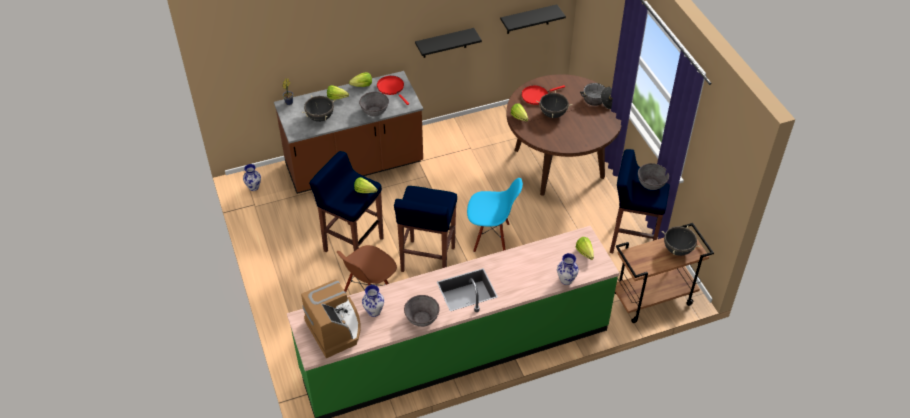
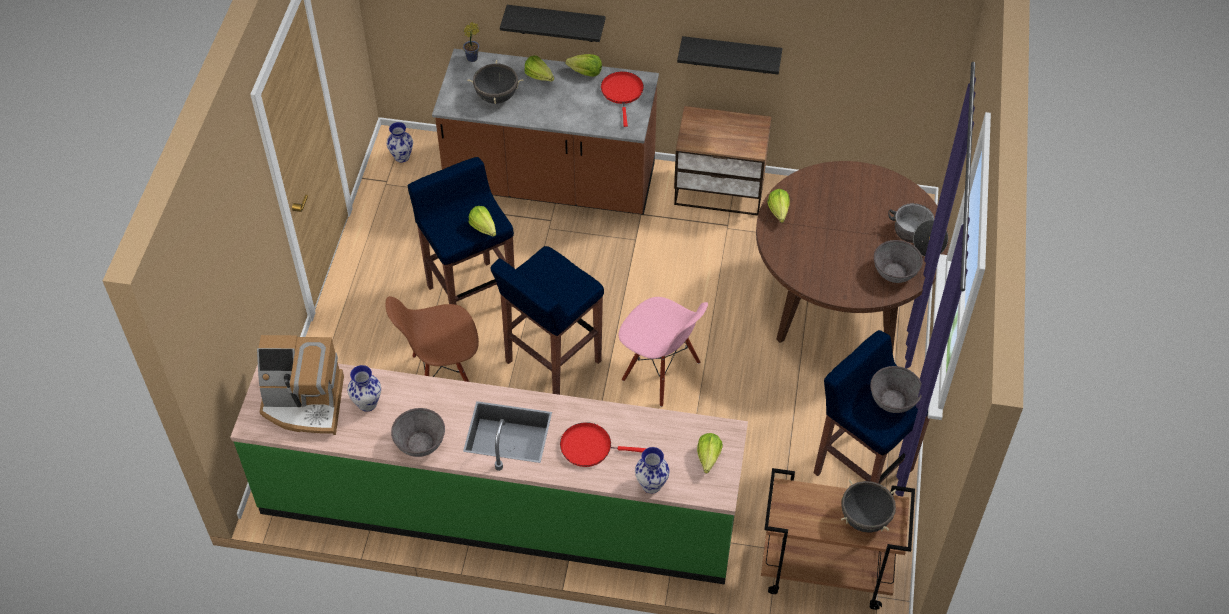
camera: 30 degrees right, 5 degrees up
(335, 329) = (304, 403): coffee machine -> coffee machine turned 90 degrees clockwise
(374, 111) = (575, 117): grey bowl -> grey bowl (895, 272)
(454, 132) = (720, 192): none -> nightstand
(491, 238) = (660, 372): blue chair -> pink chair
(528, 19) = (877, 66): black shelf -> black shelf (556, 23)
(536, 96) = (829, 189): red frying pan -> red frying pan (590, 447)
(553, 114) = (832, 227): black cooking pot -> none

